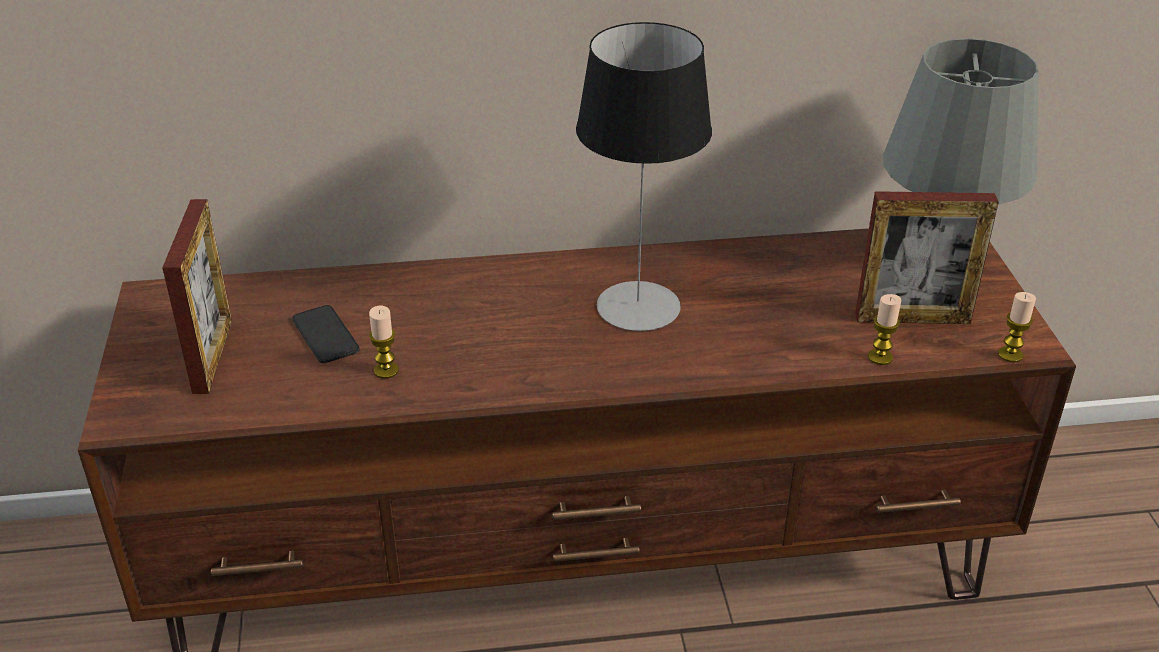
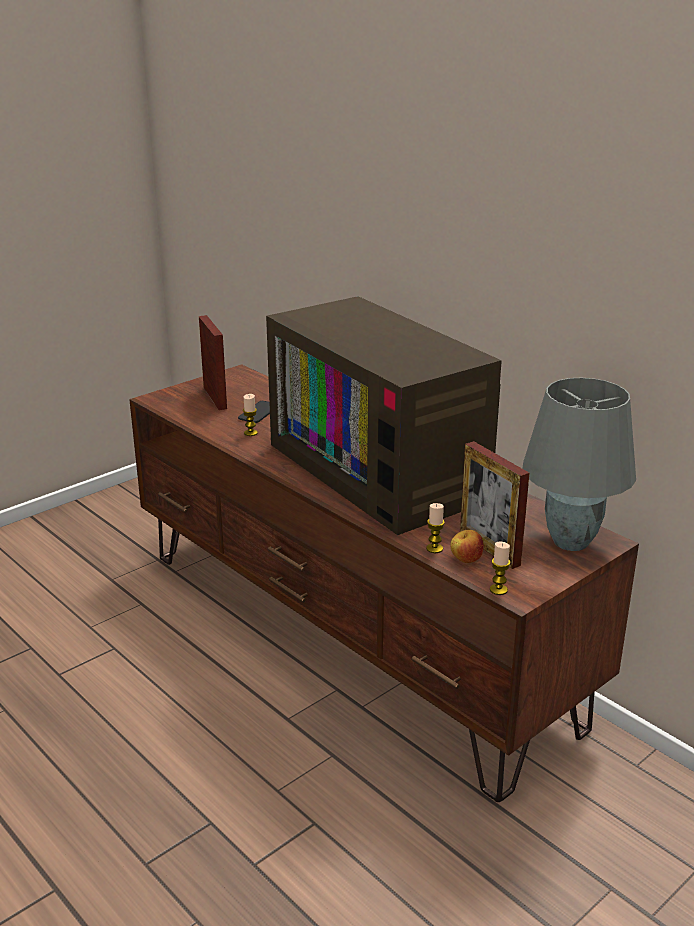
camera: 55 degrees right, 10 degrees down
(212, 356) = (215, 398): picture frame -> picture frame turned 75 degrees counterclockwise
(637, 306) = (383, 470): table lamp -> television
(926, 347) = (466, 560): none -> apple

